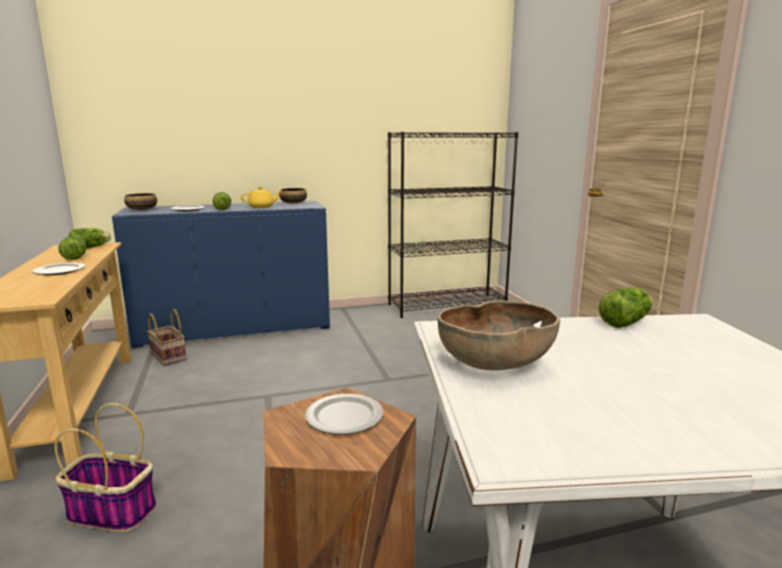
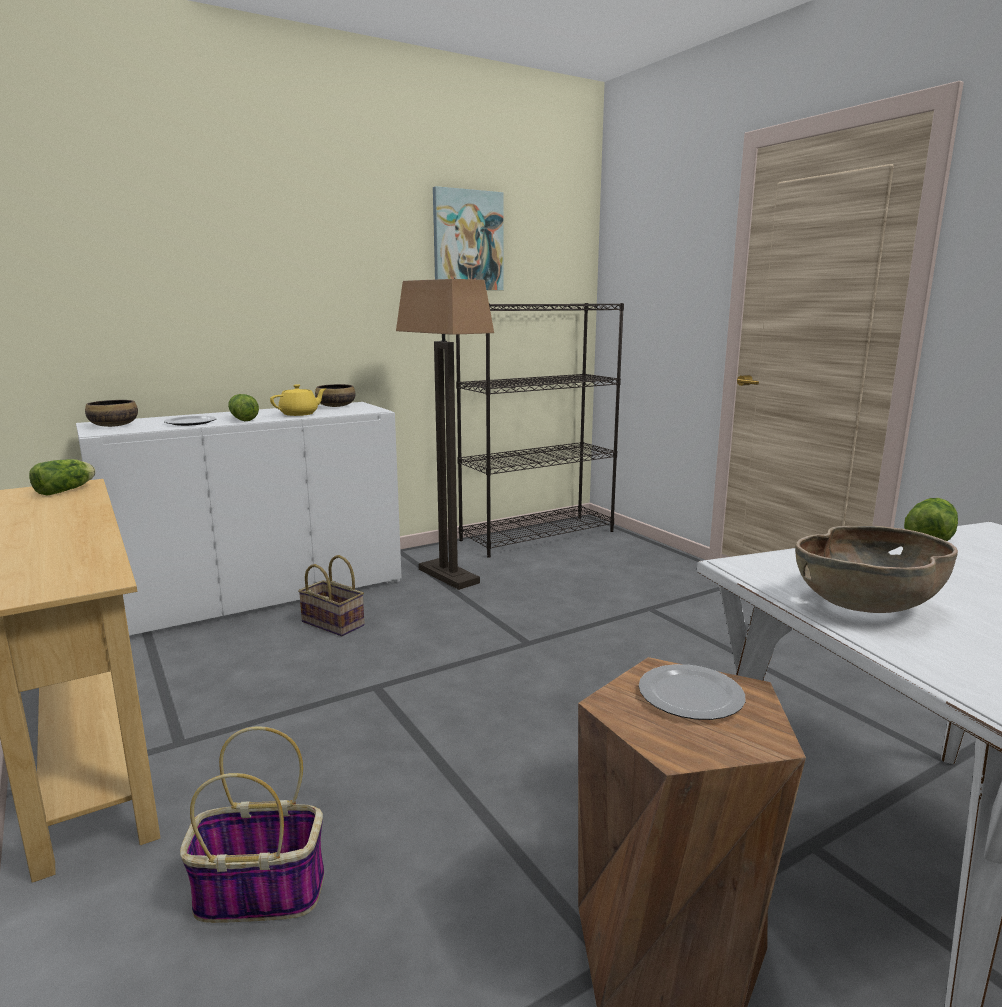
camera: 15 degrees left, 0 degrees up
(60, 271) = (68, 532): plate -> none
(75, 257) = (60, 507): lettuce -> none
(169, 356) = (185, 648): basket -> basket (335, 623)
(235, 328) = (260, 595): blue cabinet -> white cabinet
(364, 328) = (447, 576): none -> floor lamp
(400, 86) = (467, 241): none -> picture

